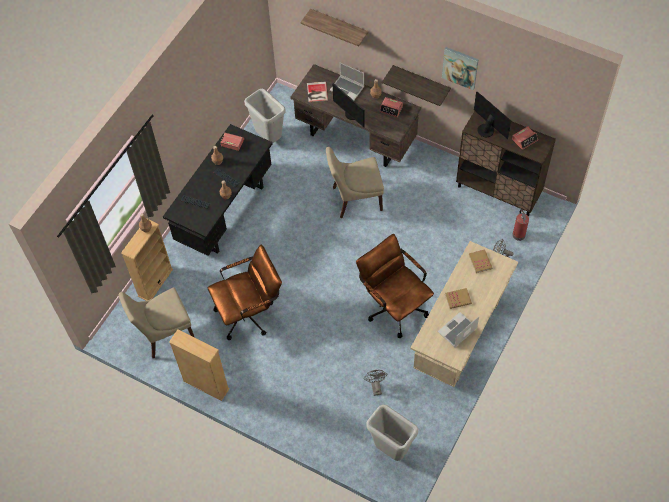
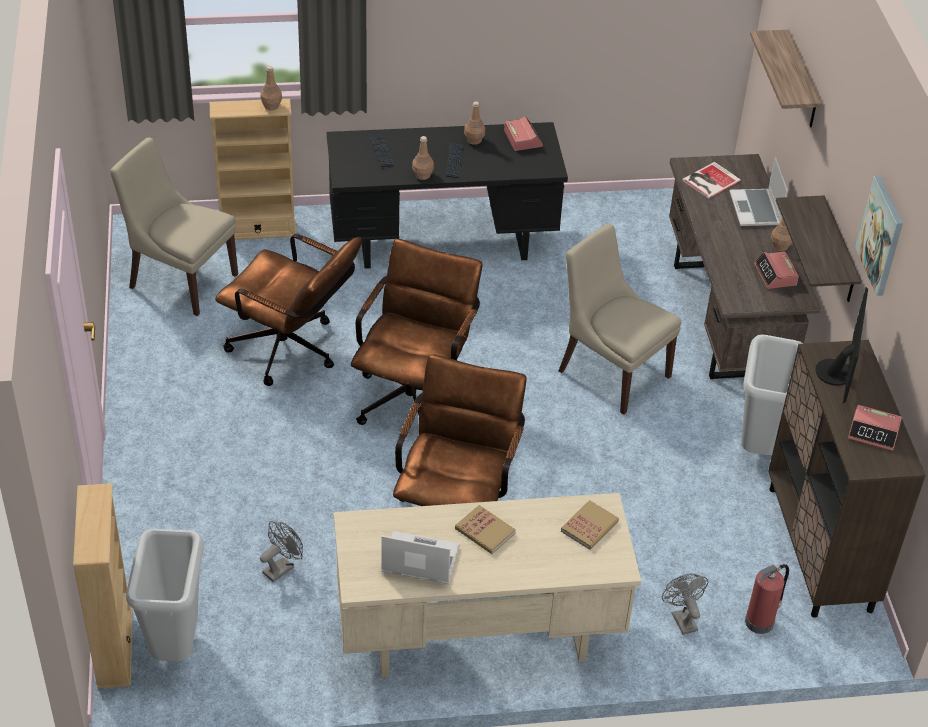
camera: 50 degrees right, 15 degrees down
(206, 385) = (128, 364): beige bookcase -> beige bookcase (114, 647)
(268, 138) = (619, 223): grey trash can -> grey trash can (757, 445)
(313, 280) = (414, 395): none -> brown office chair
(351, 114) = (712, 236): monitor -> none

